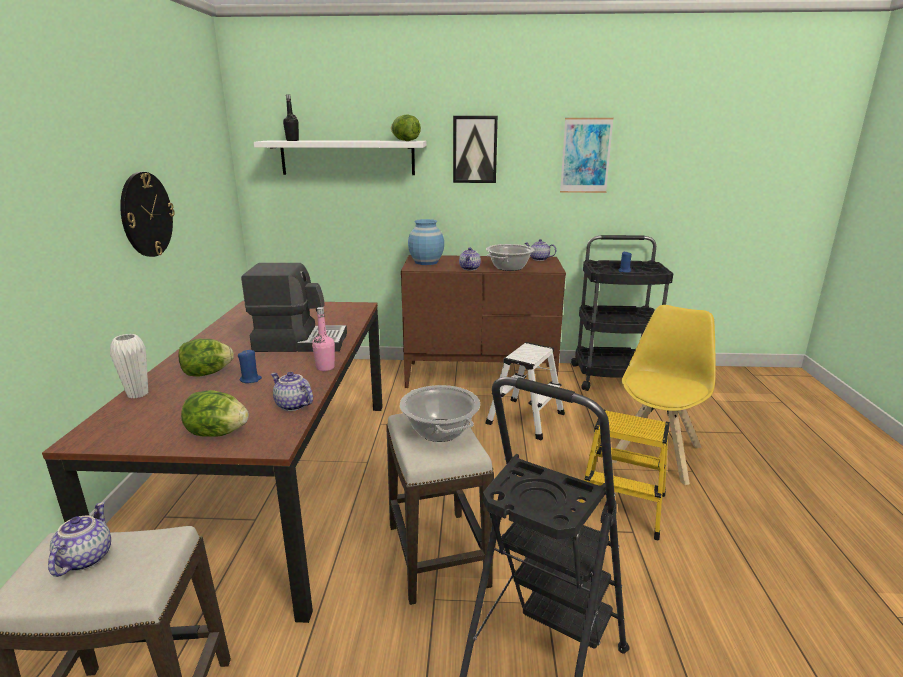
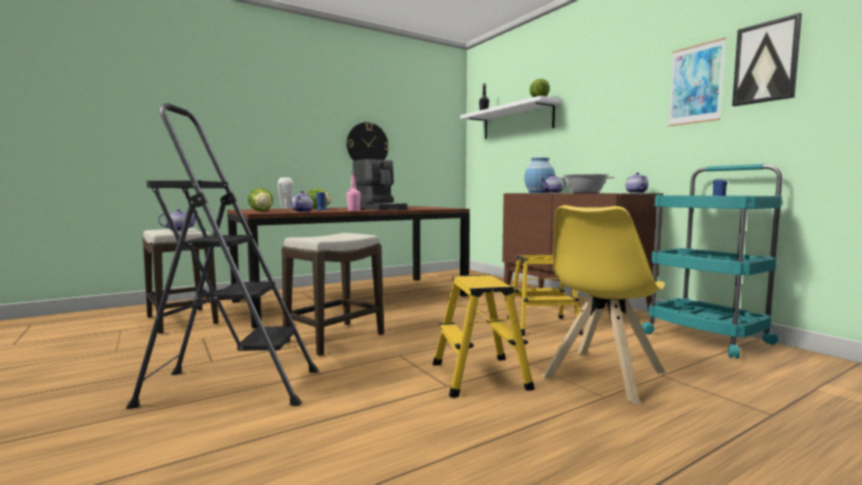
camera: 55 degrees right, 15 degrees down
(440, 431) = (338, 236): cooking pot -> none
(475, 149) = (596, 99): picture -> picture (766, 62)
(525, 418) = (542, 326): white step ladder -> yellow step ladder
(613, 378) = (705, 338): black cart -> turquoise cart
(656, 452) = (602, 376): yellow chair -> yellow chair turned 135 degrees clockwise

